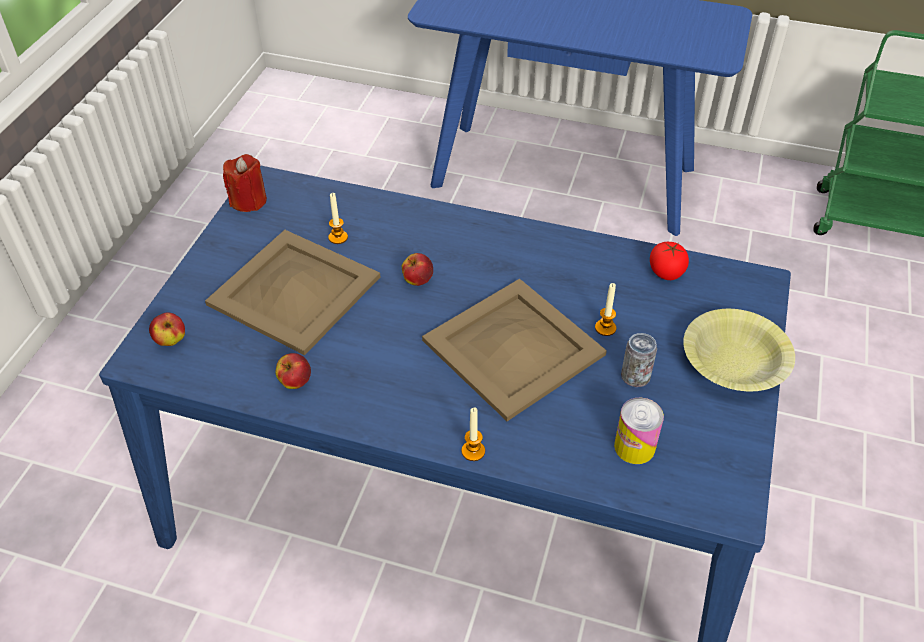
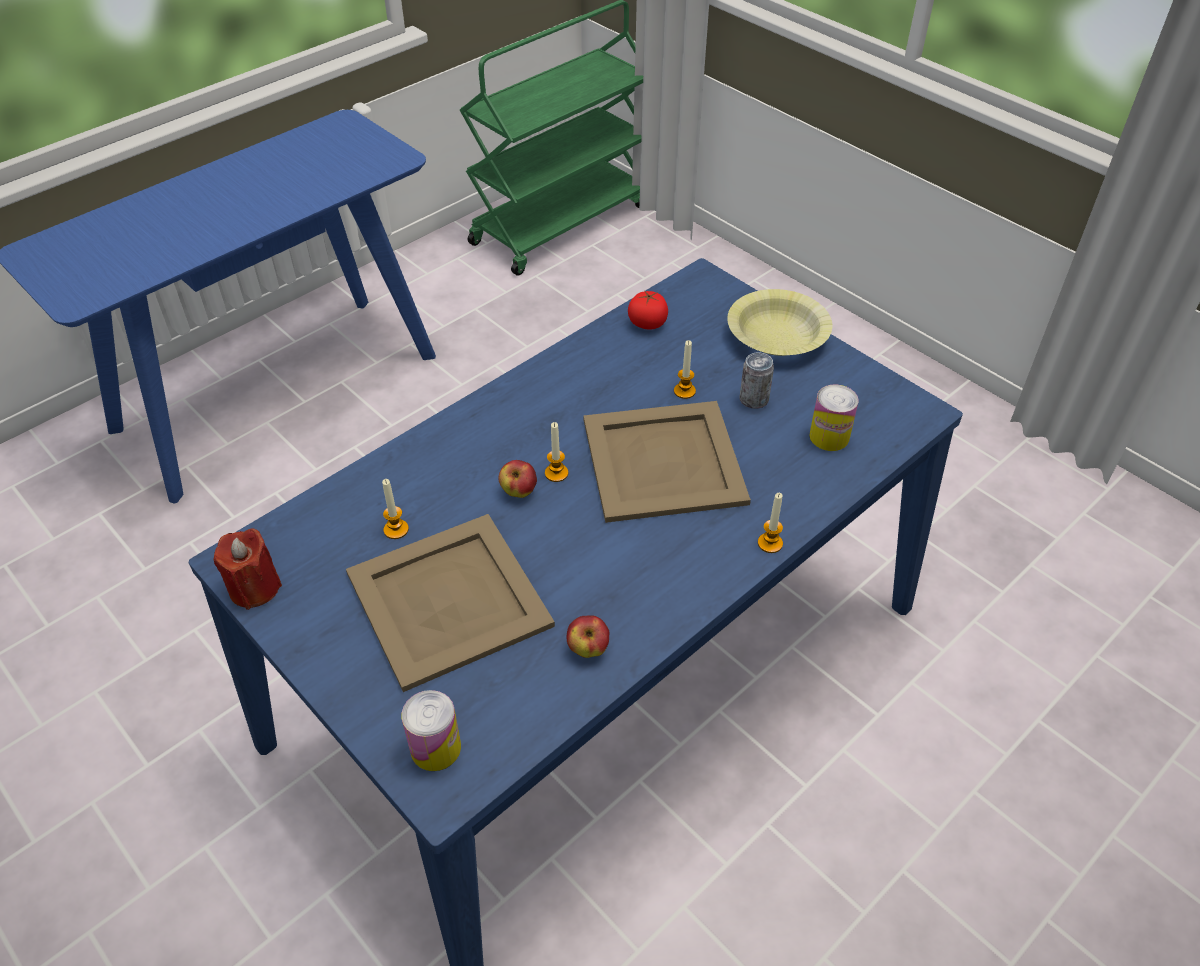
camera: 60 degrees left, 0 degrees up
(171, 341) = (435, 748): apple -> can
(451, 292) = (556, 473): none -> candle

